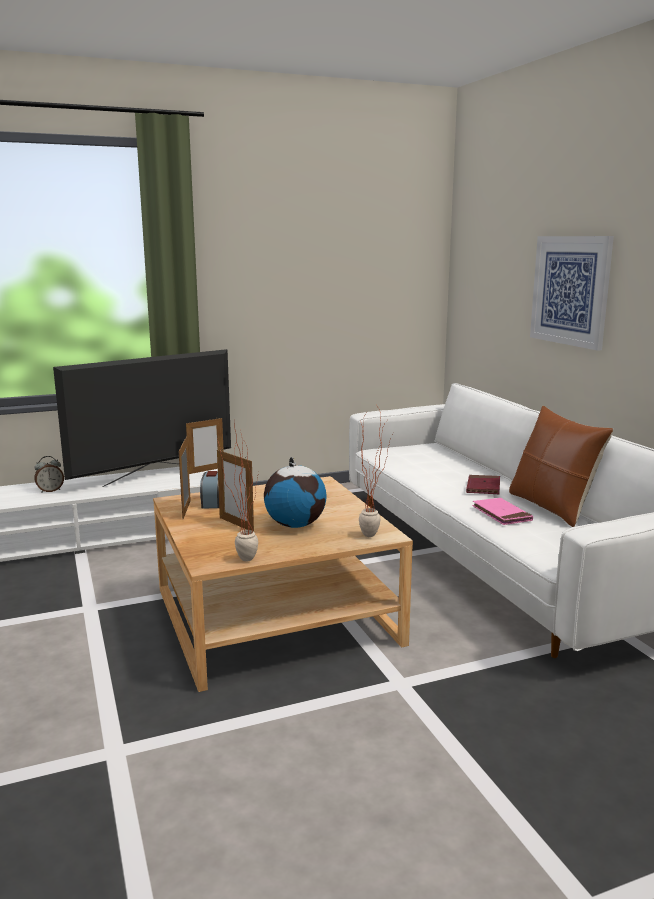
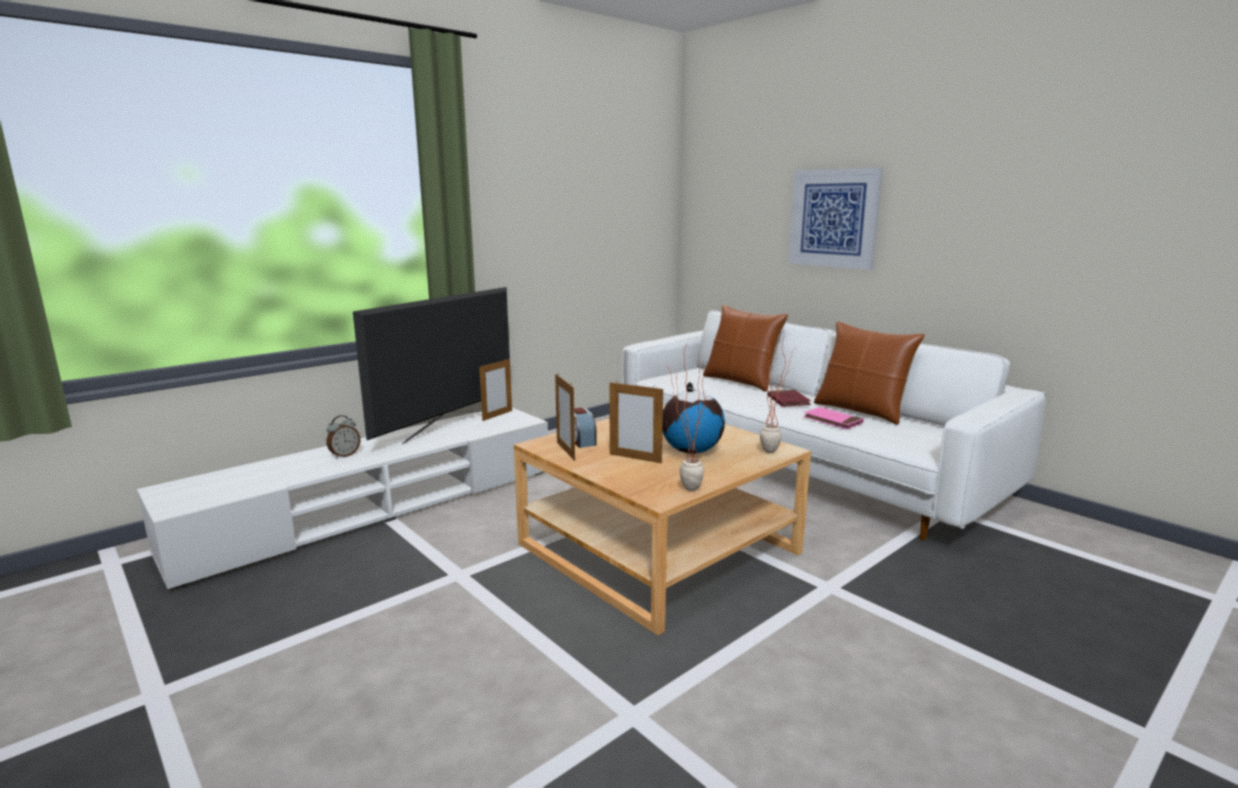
camera: 20 degrees left, 0 degrees up
(462, 461) = (741, 381): none -> brown pillow

